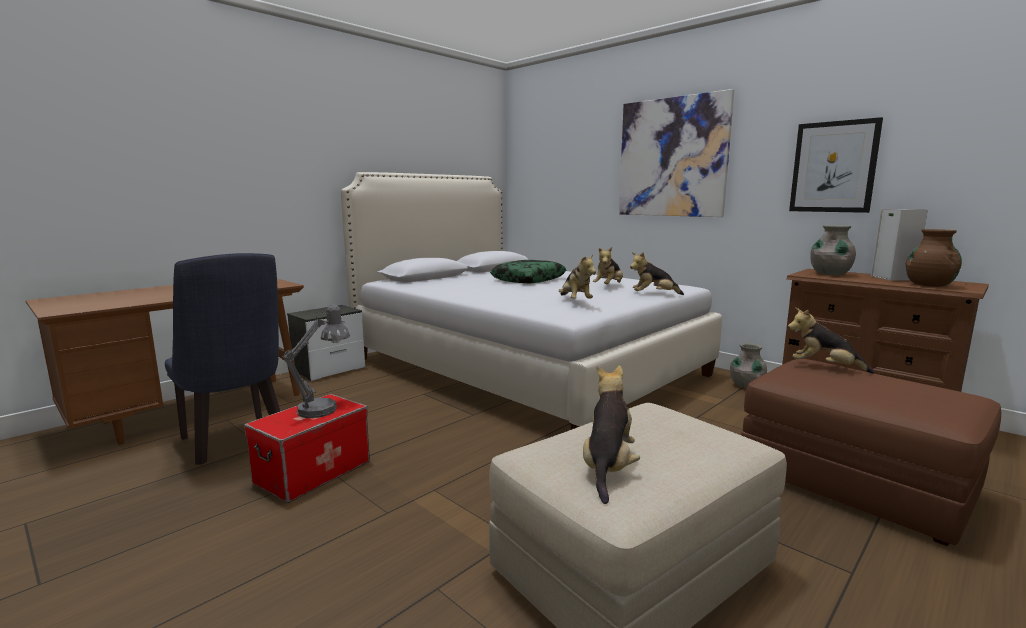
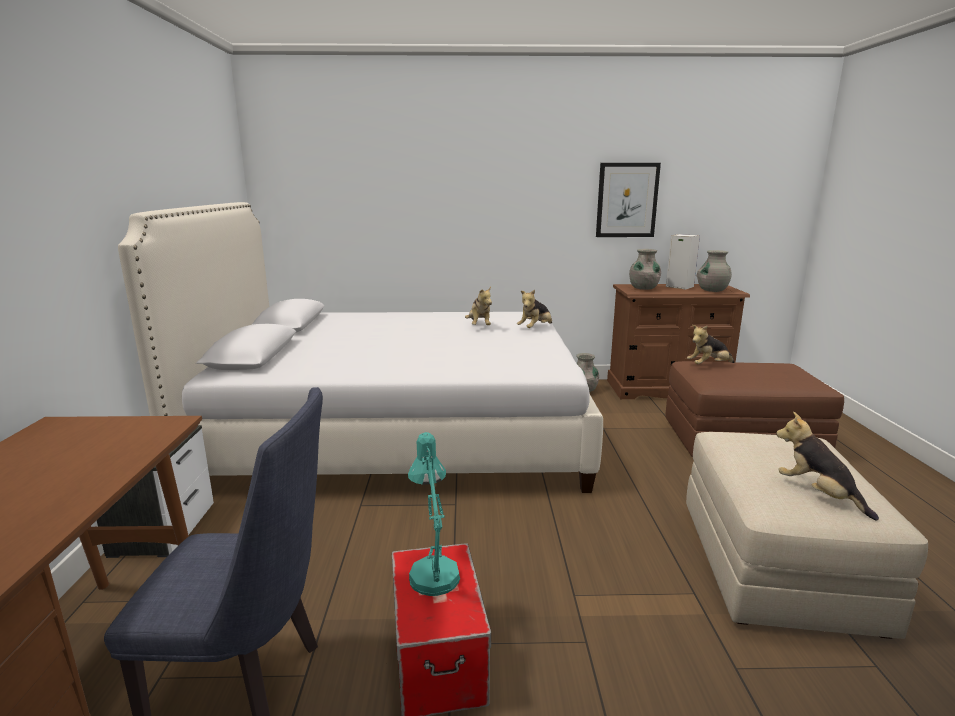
camera: 45 degrees left, 5 degrees up
(324, 407) = (432, 570): grey table lamp -> turquoise table lamp
(528, 279) = (385, 333): pillow -> none
(575, 301) = (517, 352): plush toy -> none
(672, 157) = (483, 185): picture -> none
(929, 285) = (712, 290): brown vase -> grey vase

